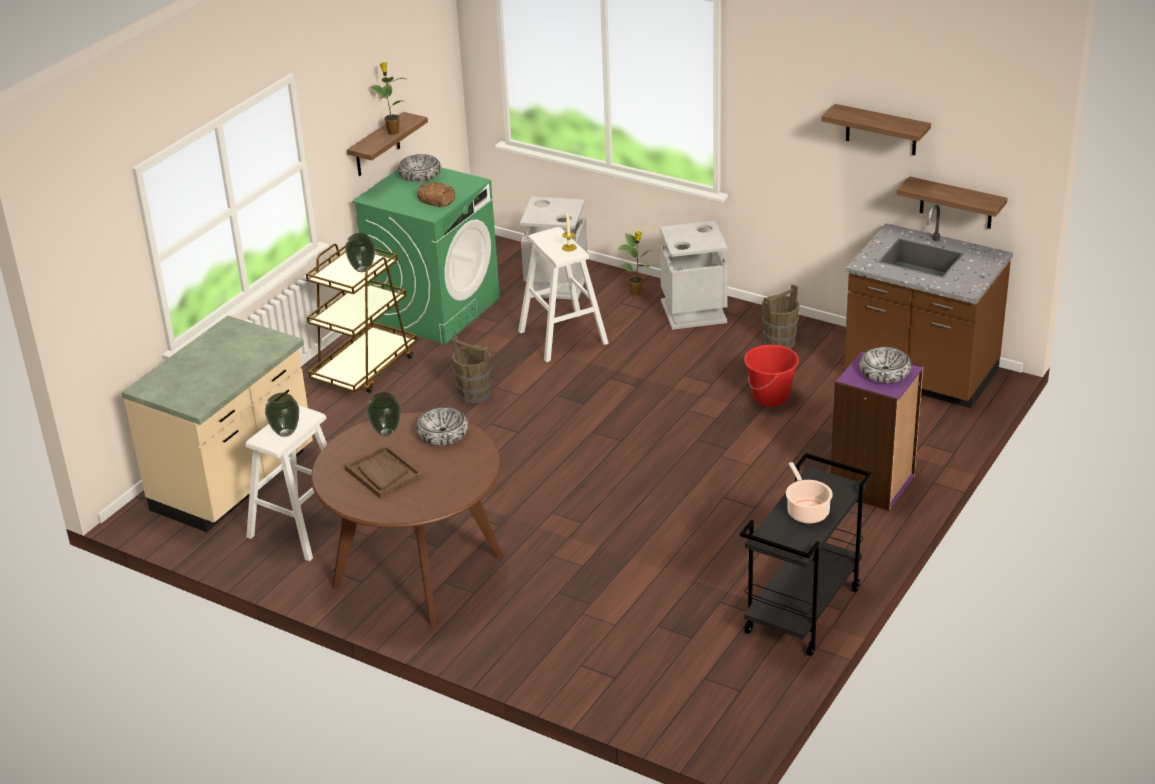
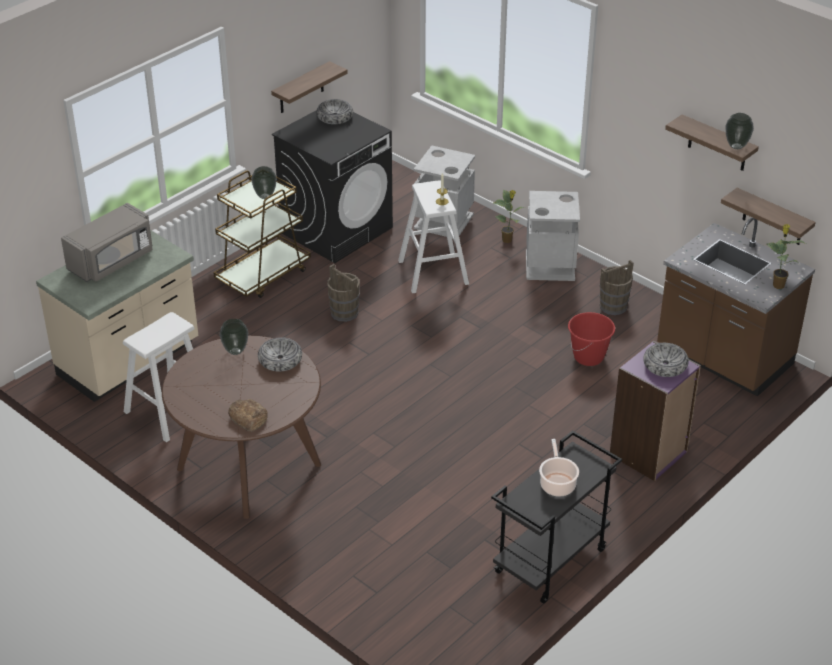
camera: 10 degrees right, 5 degrees up
(207, 358) = (112, 261): none -> grey microwave
(286, 433) = (157, 337): vase -> vase (737, 146)
(383, 474) = (220, 389): brown tray -> none
(392, 131) = (314, 79): potted plant -> potted plant (778, 285)
(435, 309) = (336, 229): green washing machine -> black washing machine
(436, 199) = (340, 142): bread -> bread (248, 418)

